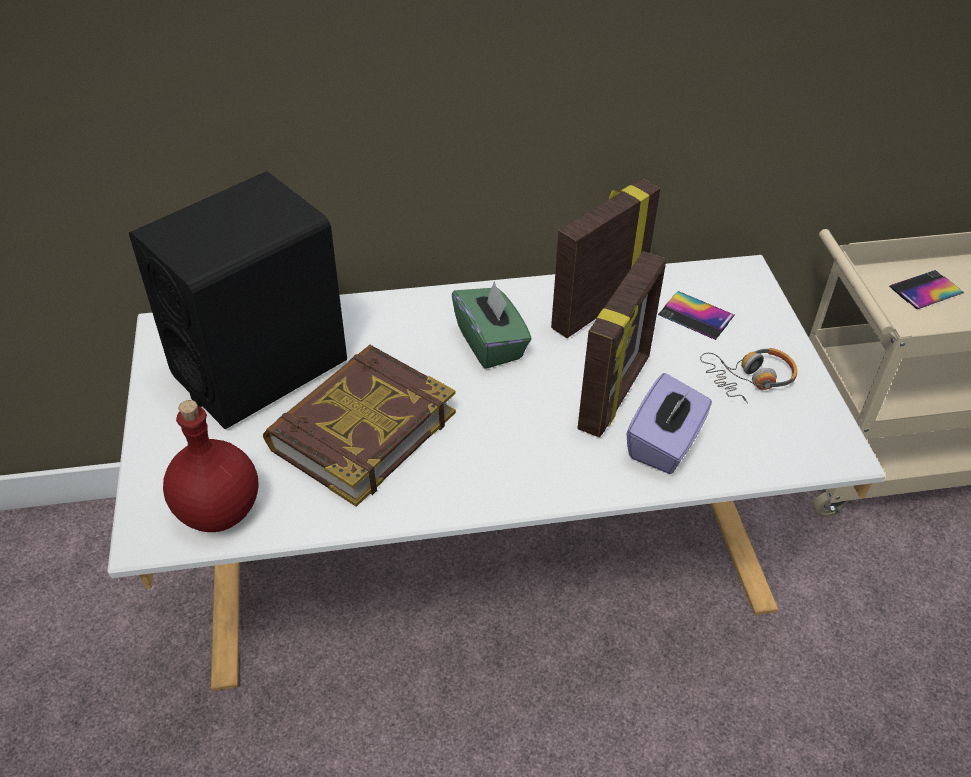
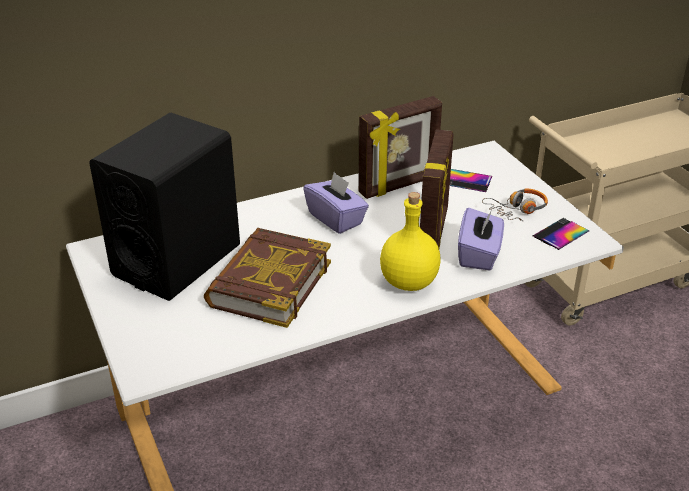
camera: 15 degrees left, 10 degrees down
(218, 510) = (188, 348): red bottle -> none
(491, 343) = (336, 219): green tissue box -> purple tissue box
(549, 469) = (410, 282): none -> yellow bottle
(597, 306) = (399, 186): picture frame -> picture frame turned 150 degrees counterclockwise
(925, 290) = (604, 146): phone -> phone (560, 234)

